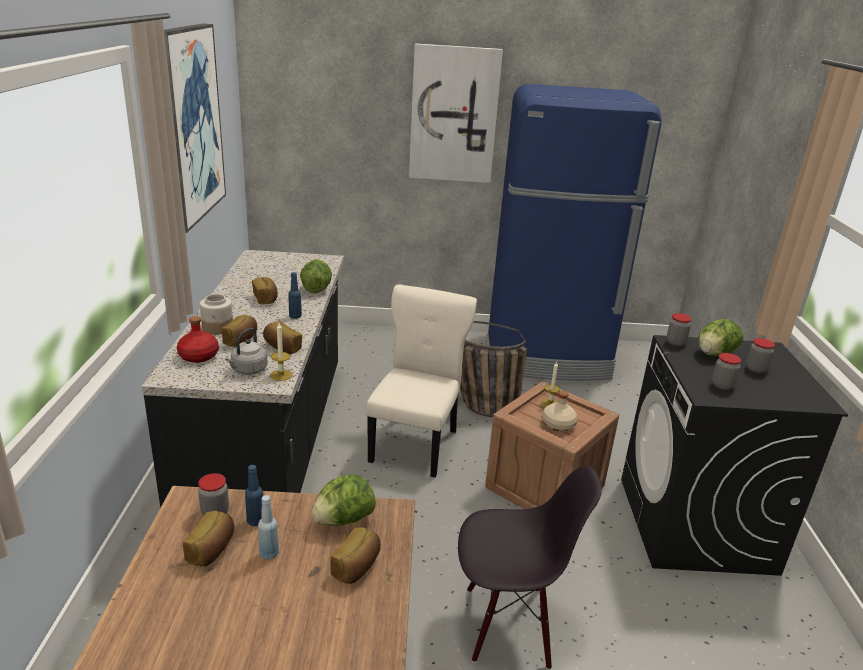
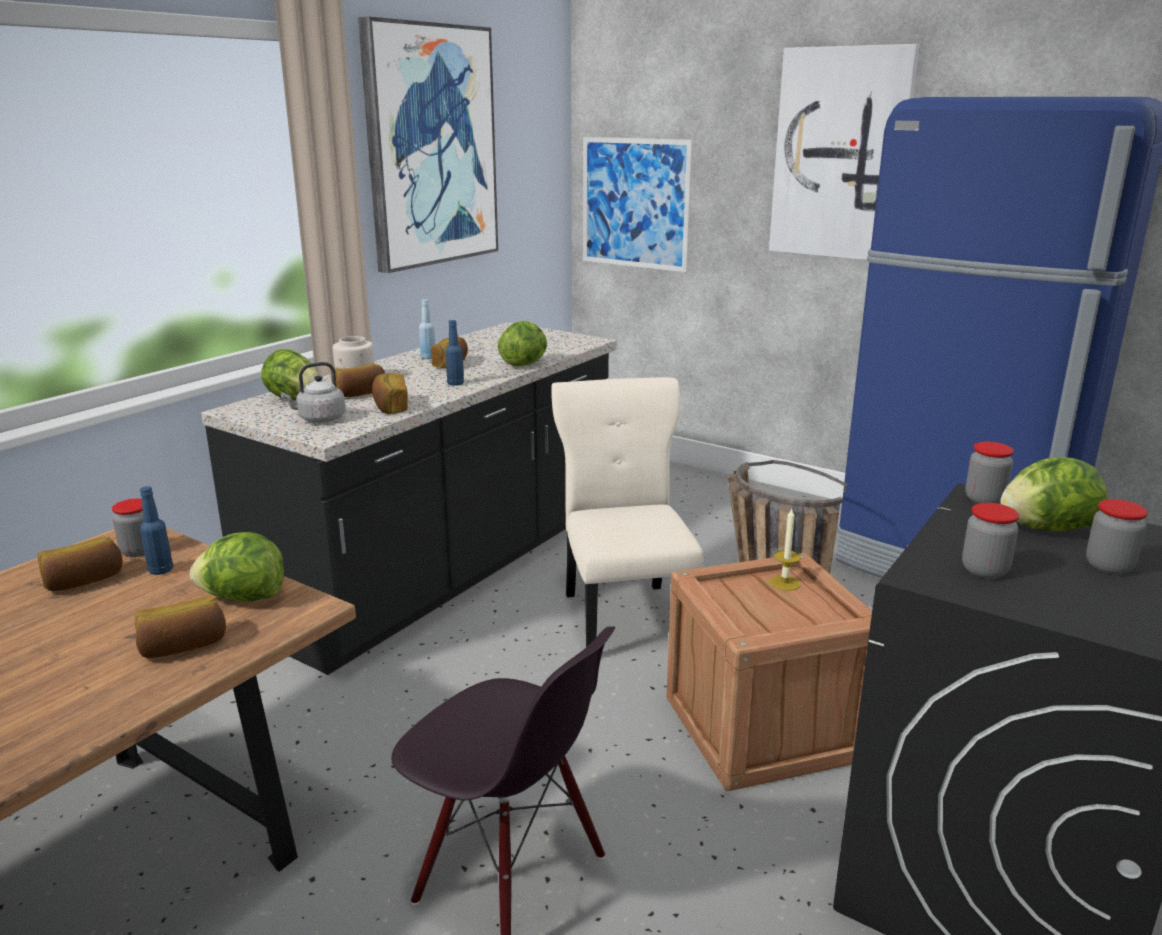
camera: 35 degrees right, 5 degrees down
(198, 356) = (294, 399): red bottle -> lettuce
(269, 553) = (124, 603): blue bottle -> blue bottle (428, 357)
(281, 375) = (345, 429): candle -> none
(300, 145) = (635, 203): none -> picture
(416, 443) = (625, 617): beige chair -> beige chair turned 60 degrees counterclockwise
(557, 424) = (761, 611): beige bottle -> none

